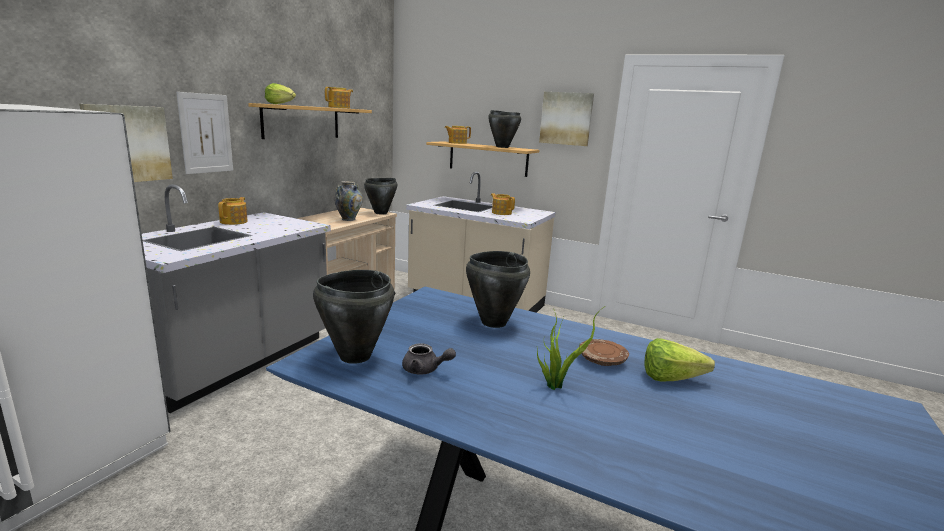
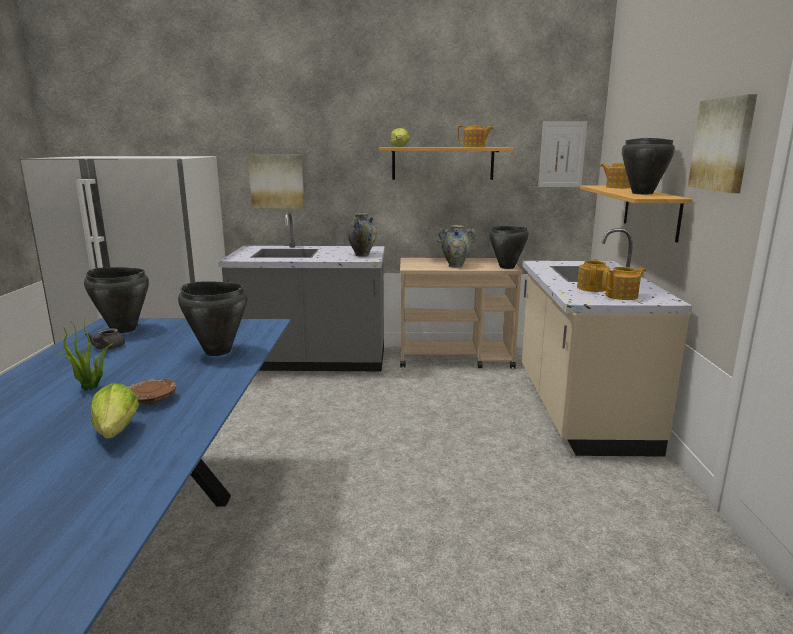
camera: 65 degrees right, 0 degrees up
(206, 133) = (337, 174): picture -> picture (562, 154)
(234, 222) = (340, 248): teapot -> teapot (622, 296)
(287, 223) = (362, 255): none -> vase

